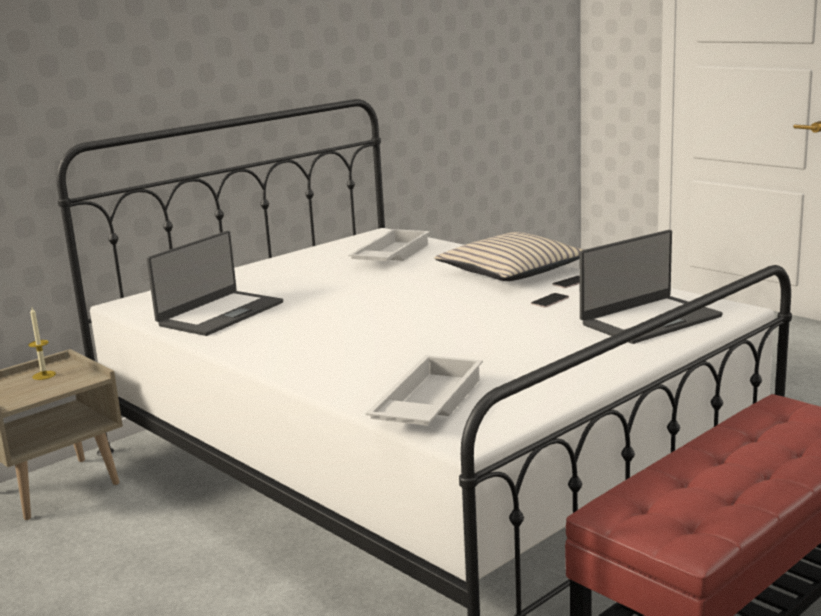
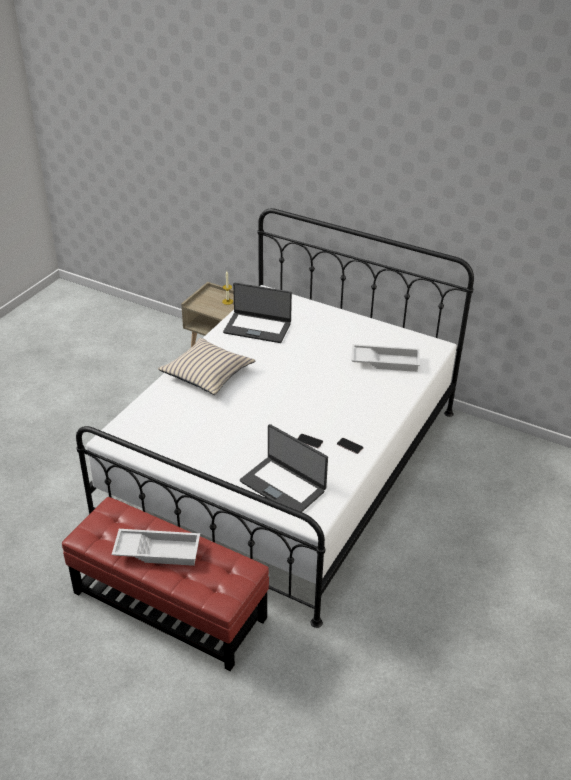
camera: 70 degrees right, 20 degrees up
(426, 404) = (146, 421): white tray -> white tray (158, 550)
(511, 271) = (366, 417): beige pillow -> beige pillow (207, 373)

